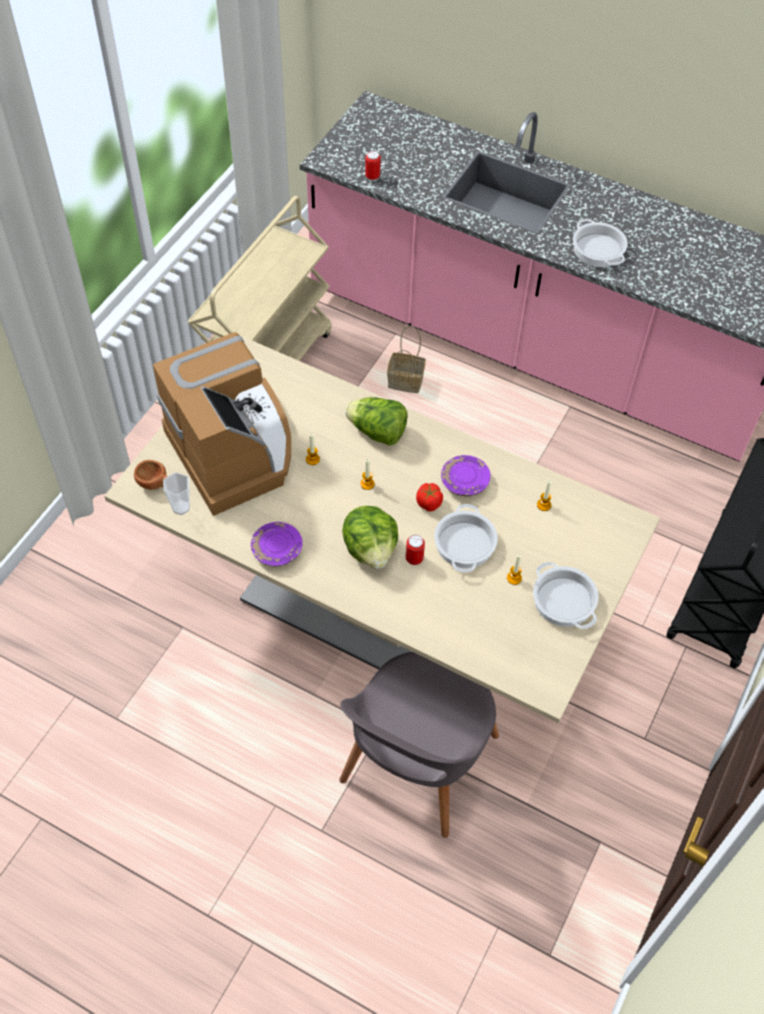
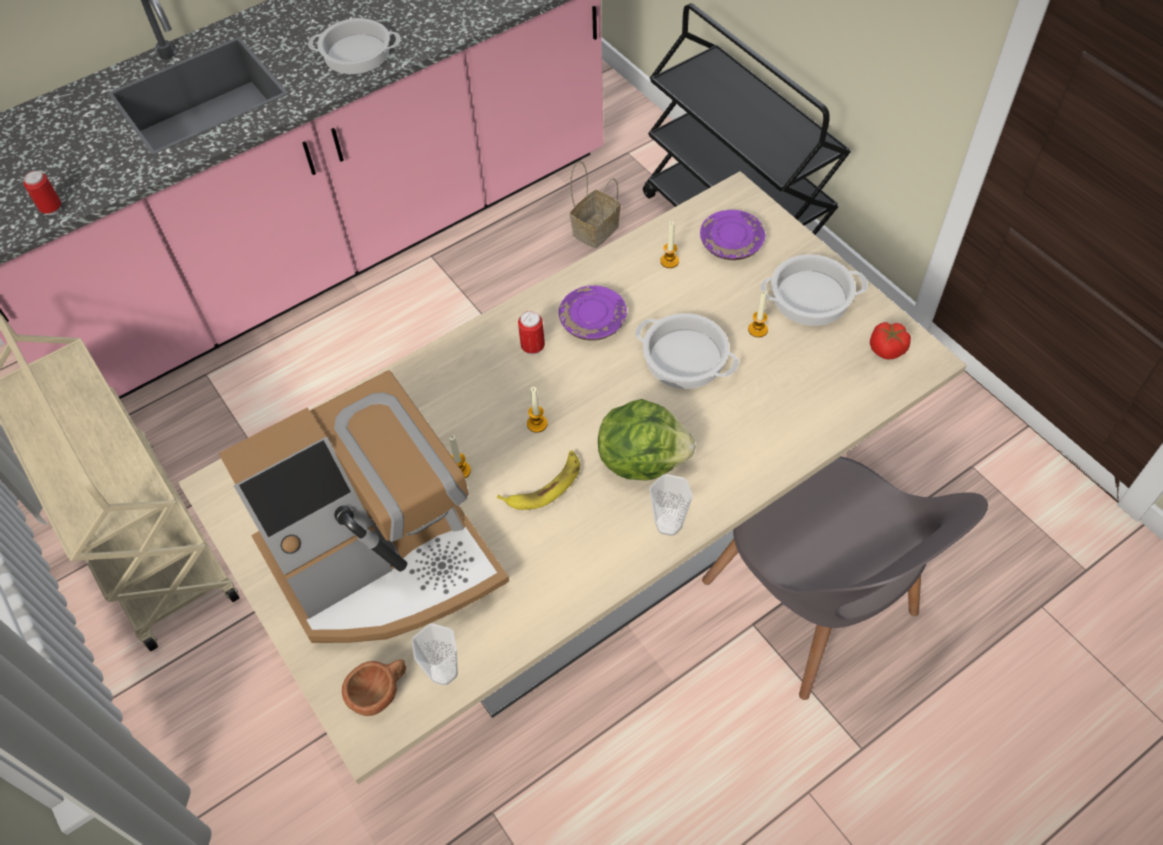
camera: 60 degrees left, 0 degrees up
(234, 450) = (384, 561): coffee machine -> coffee machine turned 150 degrees clockwise
(277, 550) = (586, 570): purple plate -> purple plate (731, 243)
(325, 506) = (544, 485): none -> banana
(330, 581) = (668, 524): none -> cup
(377, 432) = (461, 381): lettuce -> none
(407, 381) = (284, 392): basket -> basket (596, 229)
(414, 559) = (681, 418): can -> can (533, 347)
(429, 503) = (604, 370): tomato -> tomato (887, 349)

